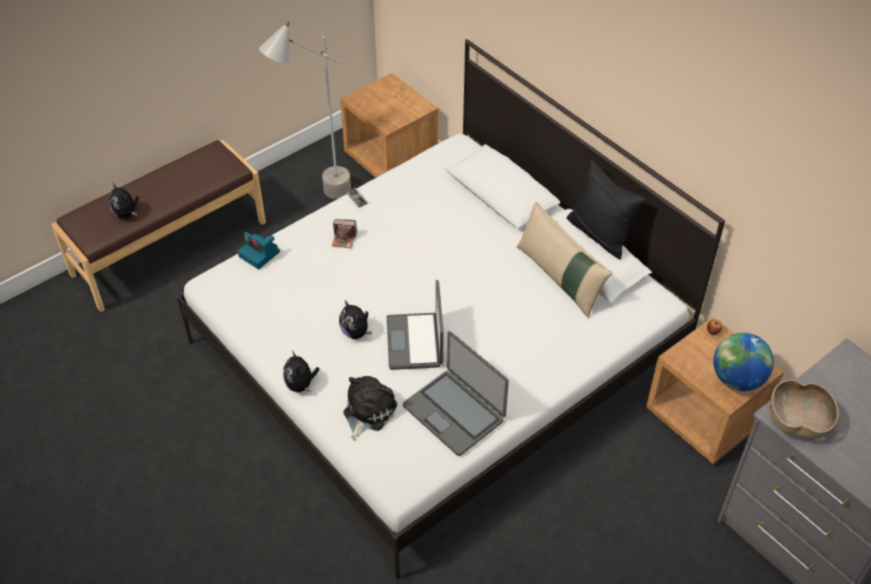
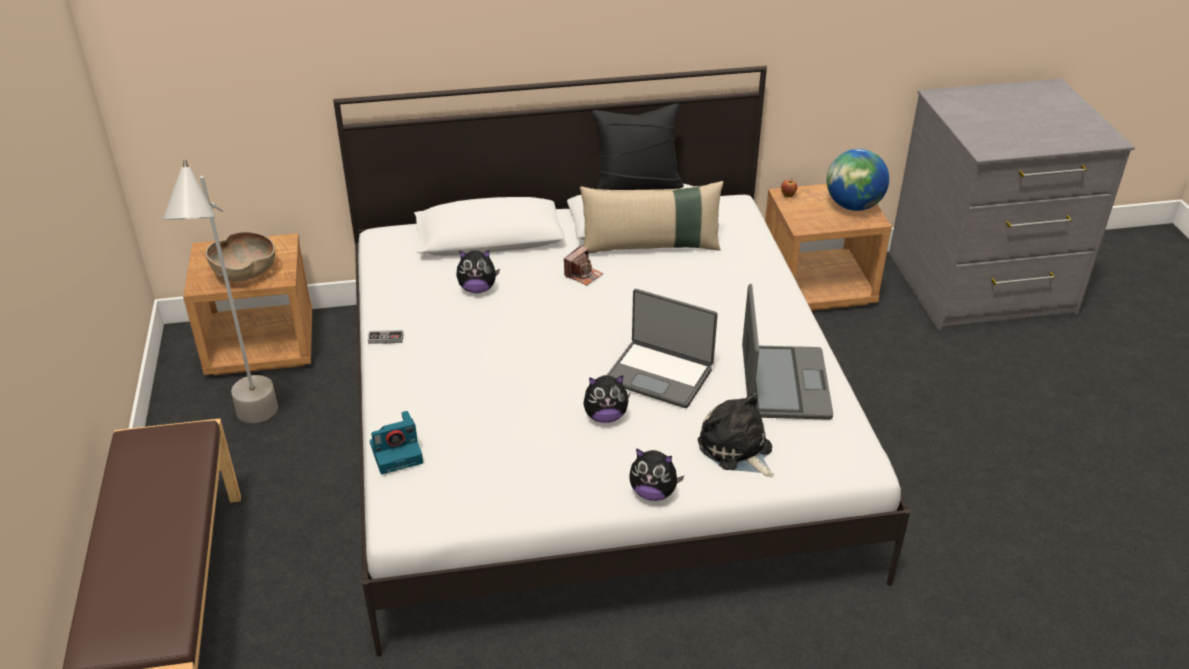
camera: 60 degrees left, 10 degrees down
(126, 214) = (154, 577): plush toy -> plush toy (477, 289)
(344, 239) = (444, 372): camera -> camera (583, 275)
(454, 412) = (783, 384): laptop -> laptop turned 75 degrees counterclockwise
(797, 422) = (999, 144): brown bowl -> brown bowl (245, 273)

